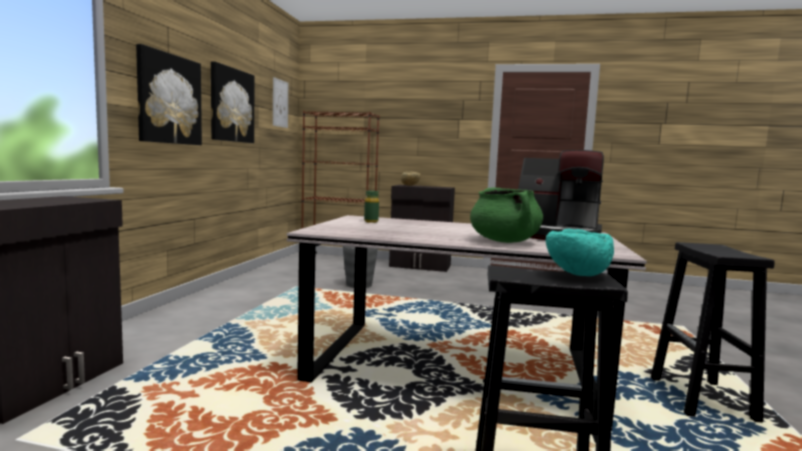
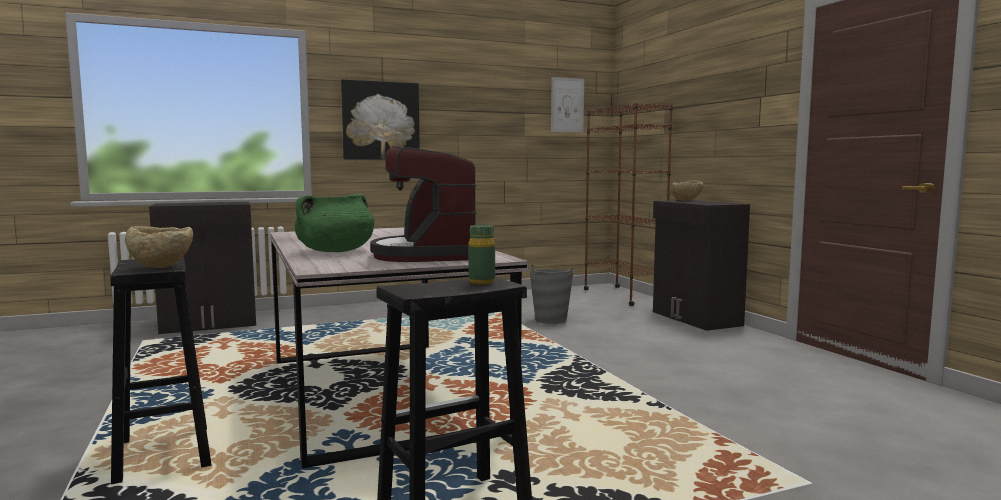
camera: 55 degrees right, 0 degrees up
(231, 105) = (473, 117): picture -> none
(371, 221) = (386, 231): green bottle -> green bottle (481, 282)
(577, 274) = (162, 267): turquoise bowl -> beige bowl

